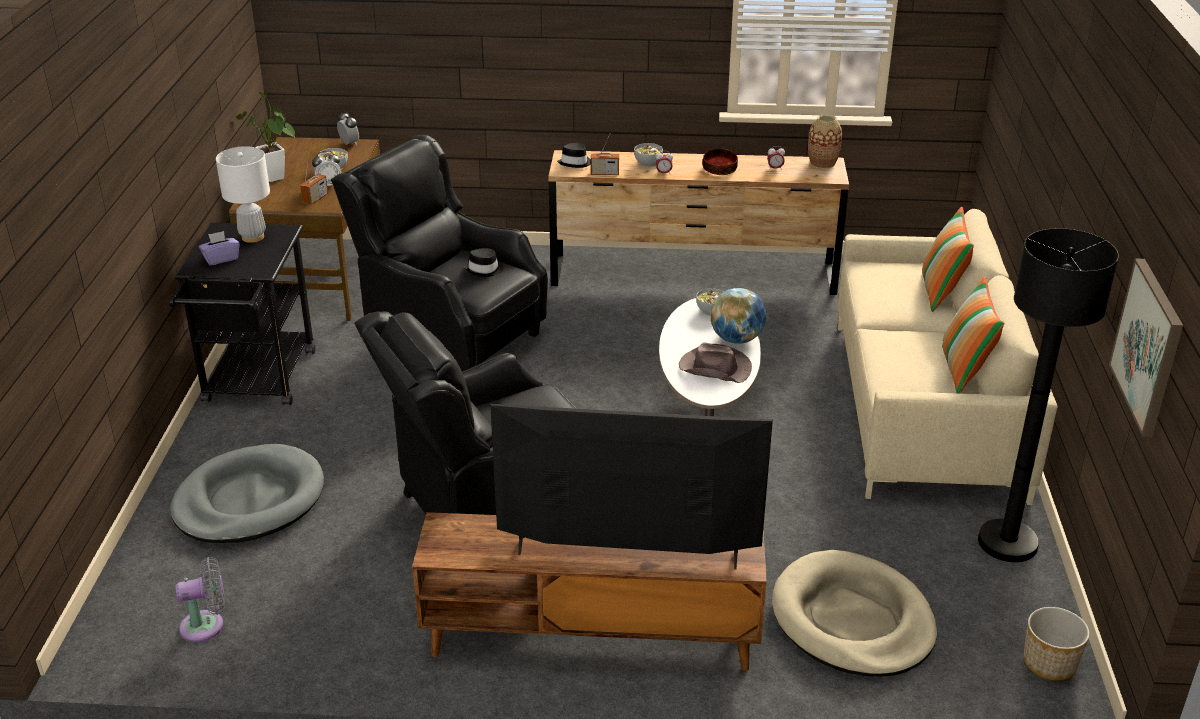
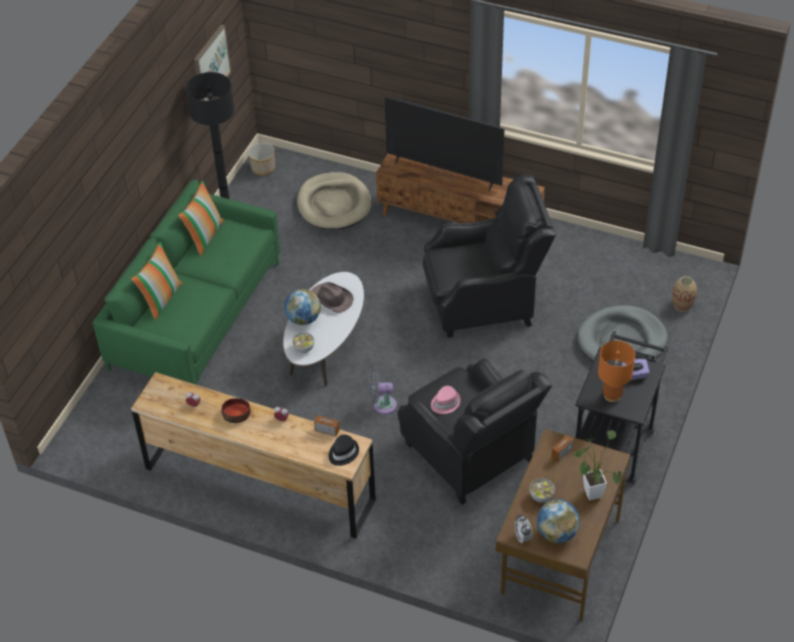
camera: 160 degrees left, 15 degrees up
(207, 625) = (644, 268): grey fan -> grey fan (382, 405)
(253, 237) = (612, 395): white table lamp -> orange table lamp
(312, 150) = (557, 533): none -> globe
(328, 185) = (549, 471): alarm clock -> none
(485, 269) = (445, 402): black hat -> pink hat
(648, 163) = (286, 437): bowl -> none
(822, 163) = (153, 403): vase -> vase (682, 305)
(925, 408) = (196, 315): beige sofa -> green sofa

